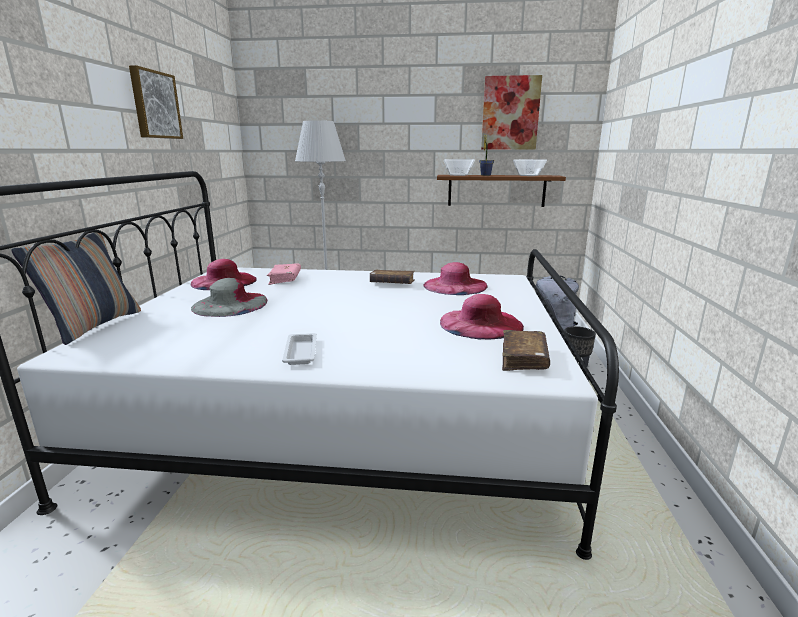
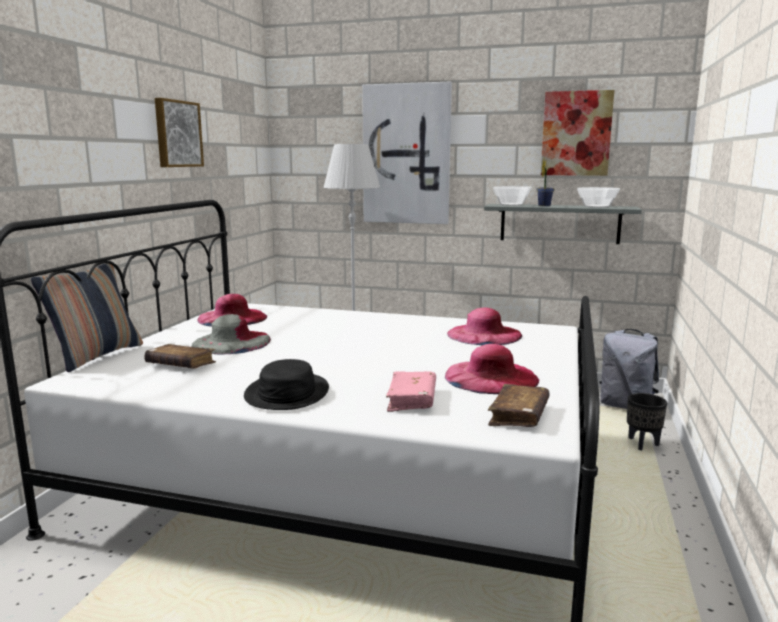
camera: 10 degrees right, 5 degrees down
(285, 279) = (297, 318): pink book -> pink book (412, 399)
(301, 352) = (286, 393): white tray -> black hat
(366, 132) = (406, 154): none -> picture
(392, 283) = (412, 328): brown book -> brown book (180, 365)
(496, 190) = (559, 223): brown shelf -> grey shelf

